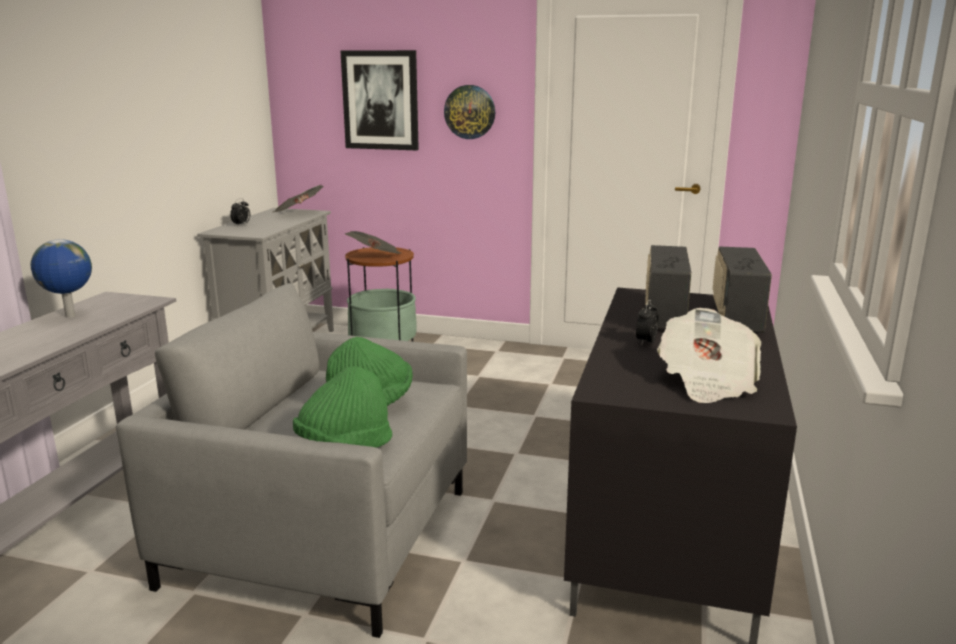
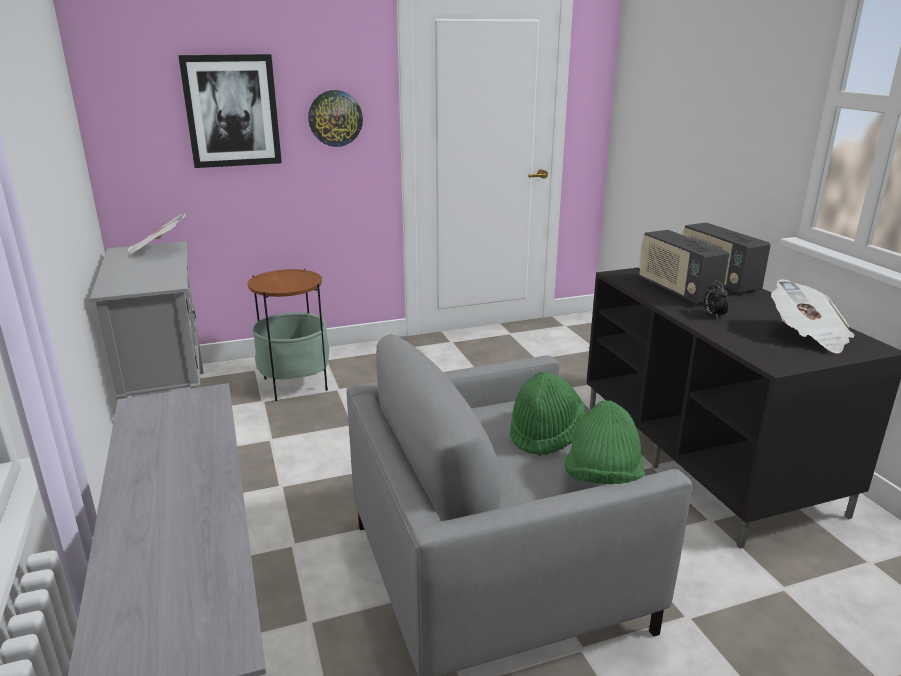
camera: 35 degrees left, 5 degrees up
(70, 316) = (152, 443): globe -> none
(241, 225) = (122, 276): alarm clock -> none
(376, 258) = (289, 285): newspaper -> none

